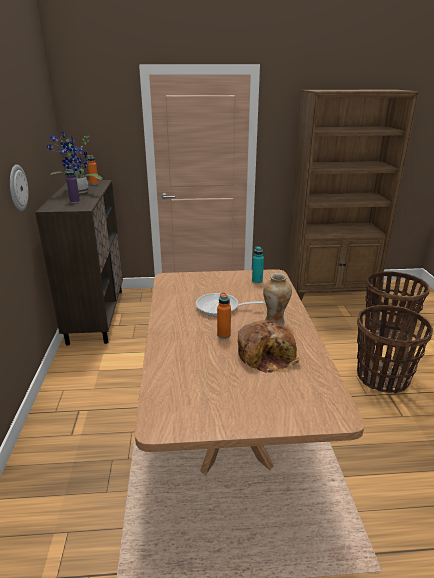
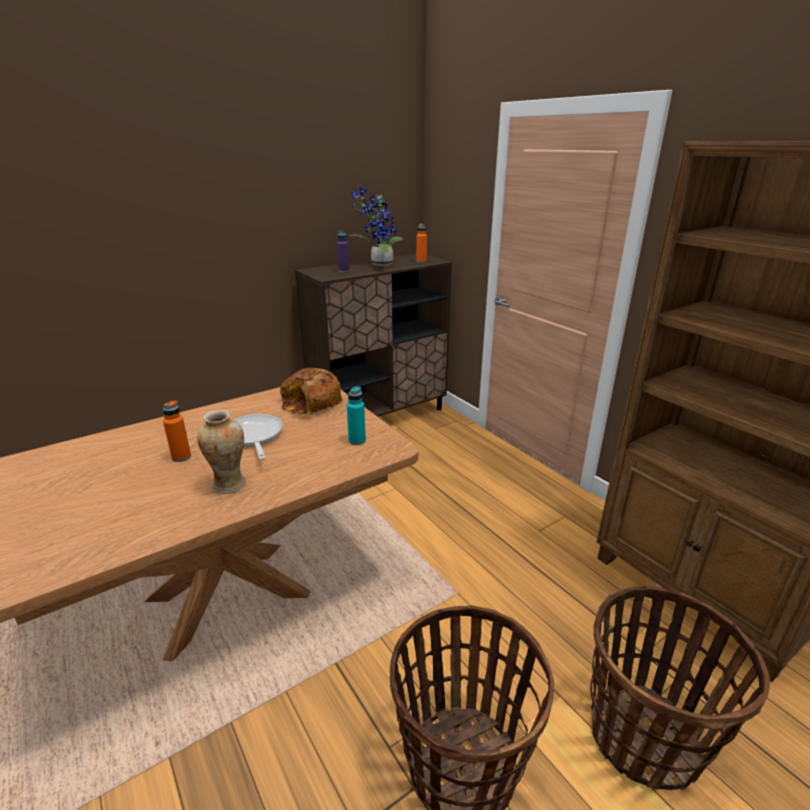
camera: 60 degrees right, 0 degrees up
(17, 188) = (266, 238): wall clock -> none
(267, 354) = (137, 499): bread -> bread (311, 403)

